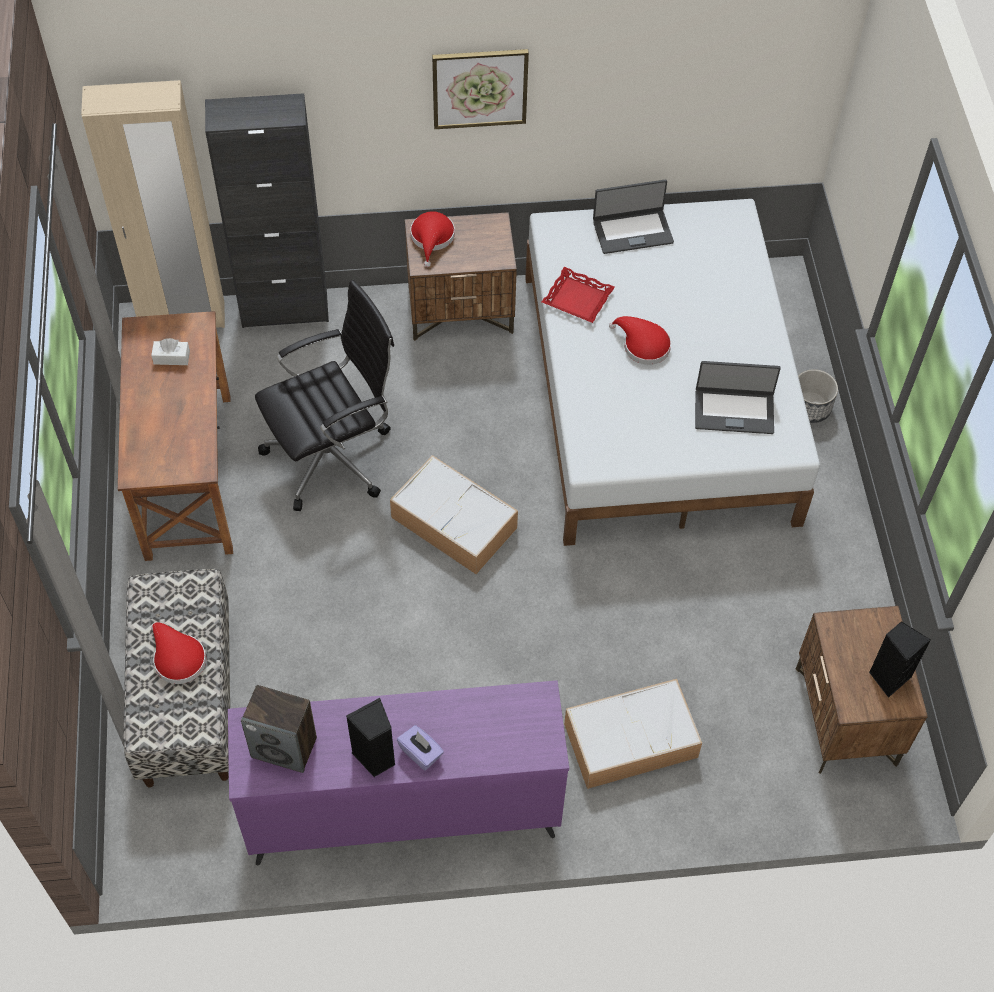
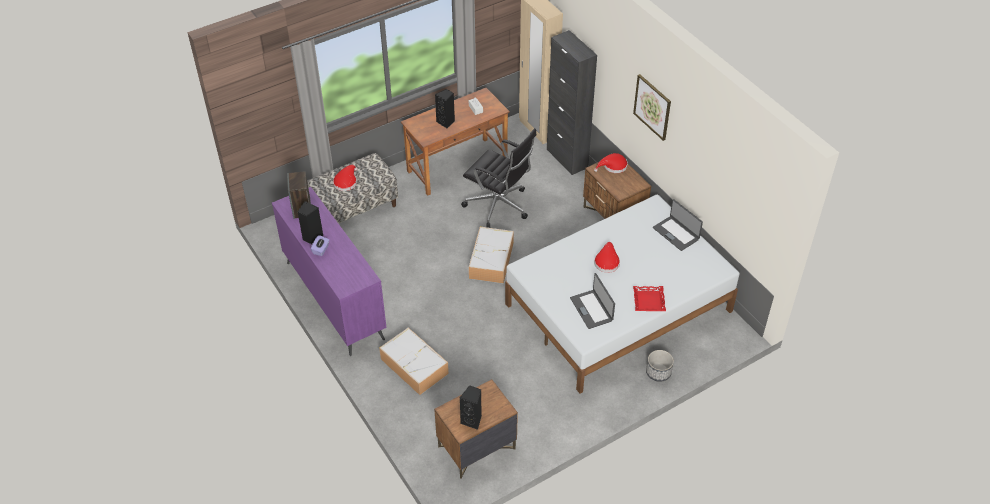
camera: 65 degrees right, 10 degrees down
(175, 417) = (446, 122): none -> black speaker
(577, 299) = (616, 228): red tray -> red tray (648, 301)

